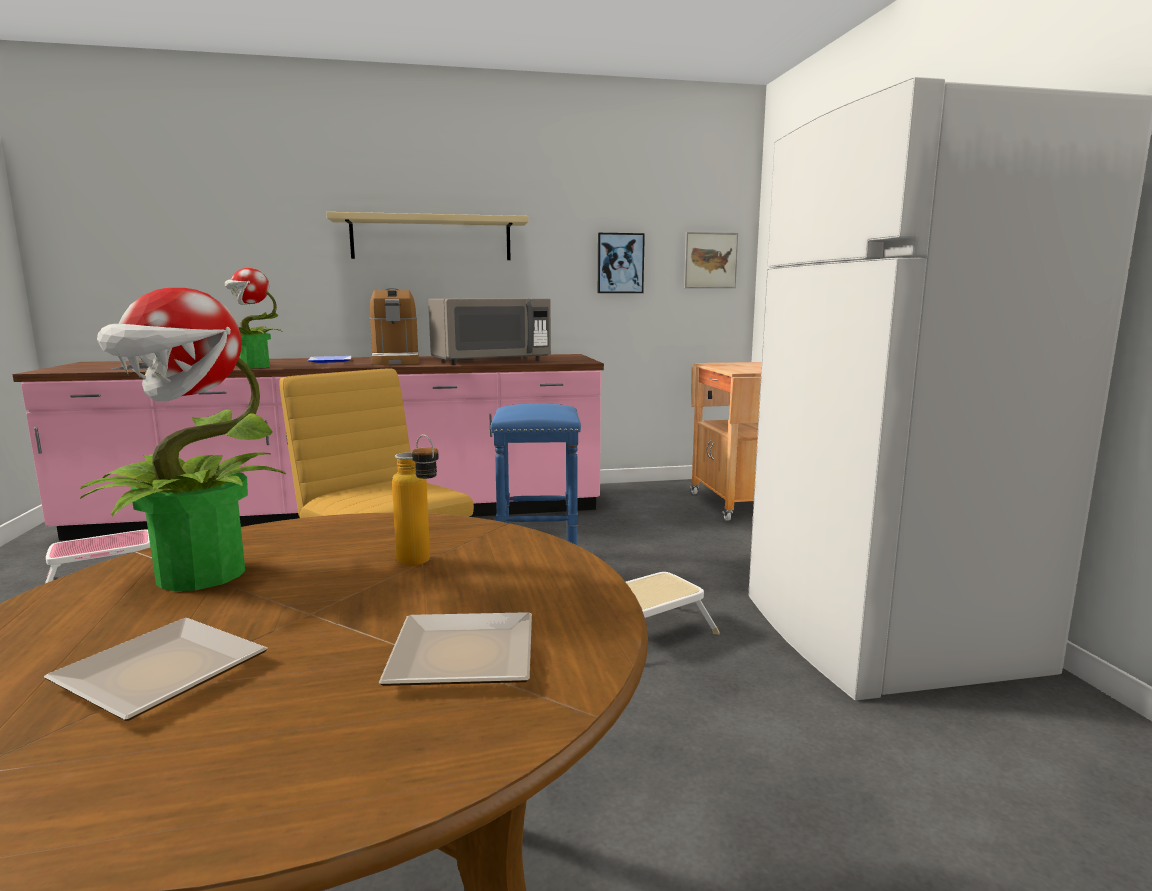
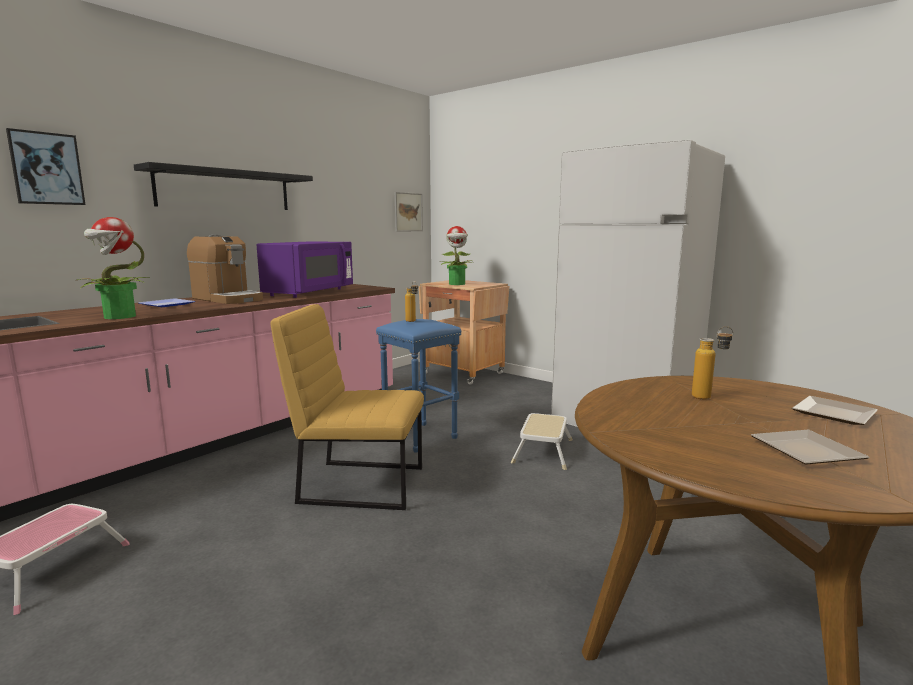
camera: 40 degrees left, 0 degrees up
(199, 576) = (665, 428): potted plant -> potted plant (457, 284)
(431, 238) = (225, 190): beige shelf -> black shelf
(491, 361) = (309, 292): grey microwave -> purple microwave
(522, 405) = (412, 321): none -> bottle
(620, 263) = (358, 213): picture -> picture (46, 168)

